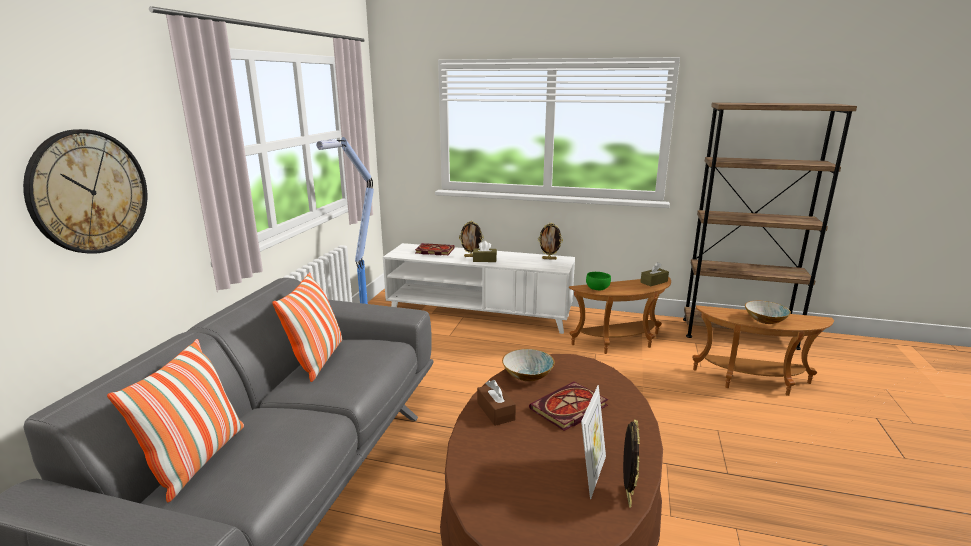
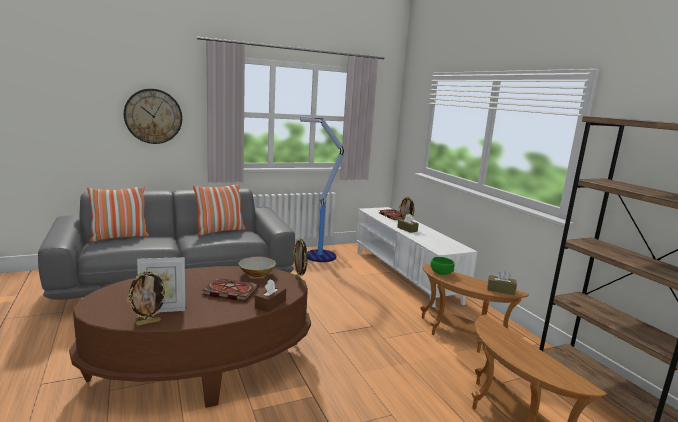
camera: 50 degrees right, 5 degrees down
(495, 411) = (205, 274): brown tissue box -> brown tissue box (270, 304)
(549, 259) = (452, 244): picture frame -> picture frame (299, 279)
(765, 320) = (515, 351): bowl -> none

